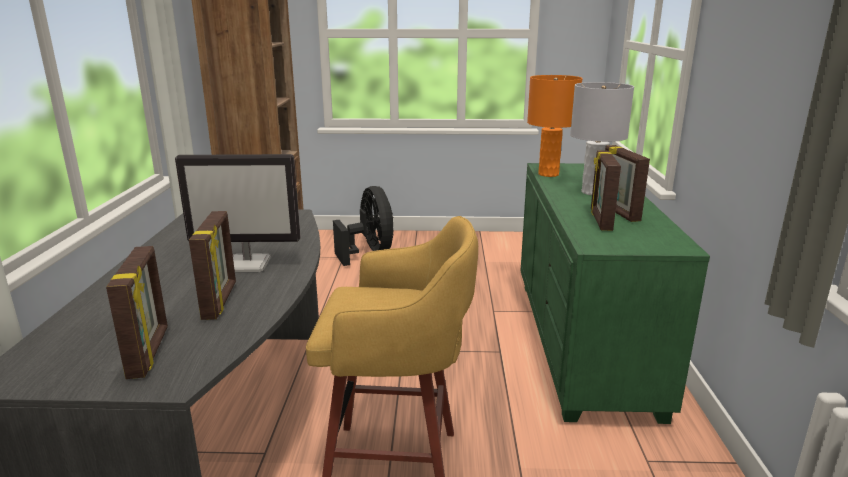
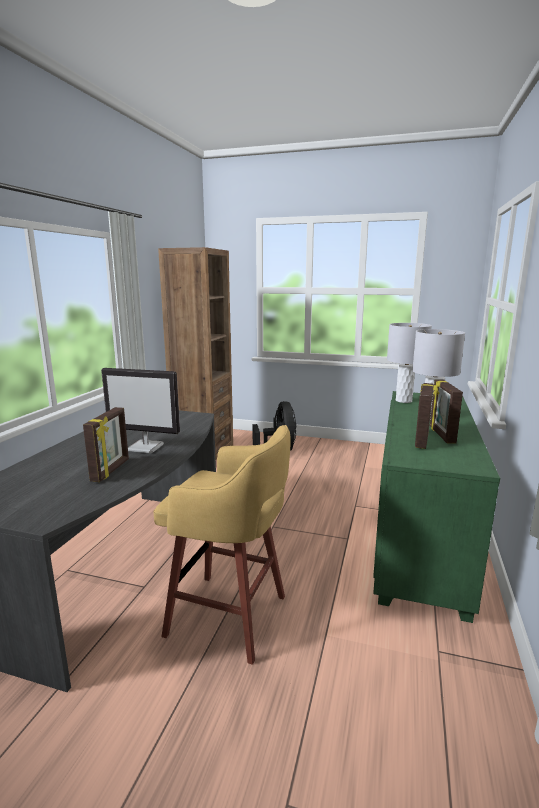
camera: 15 degrees right, 5 degrees down
(150, 352) = (45, 499): picture frame -> none
(548, 174) = (403, 400): orange table lamp -> grey table lamp

